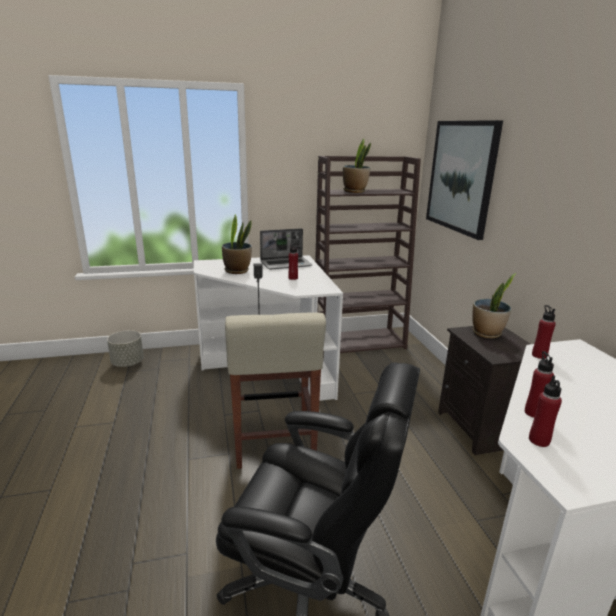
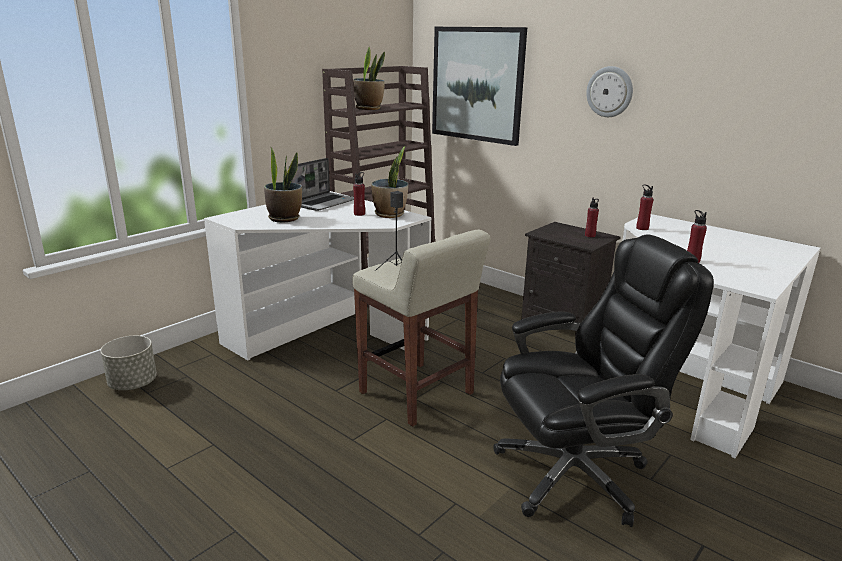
camera: 35 degrees left, 0 degrees up
(487, 333) = (558, 230): potted plant -> potted plant (390, 214)
(539, 440) = (717, 273): red bottle -> red bottle (590, 236)
(564, 193) = (609, 92): none -> wall clock

